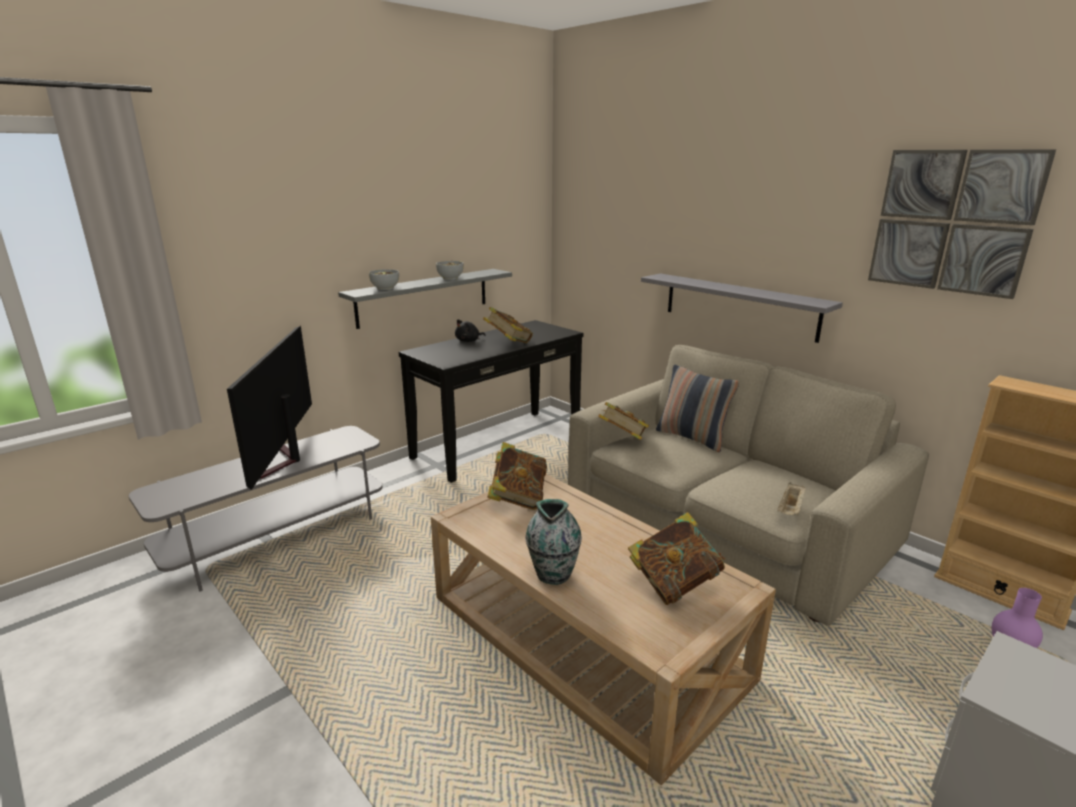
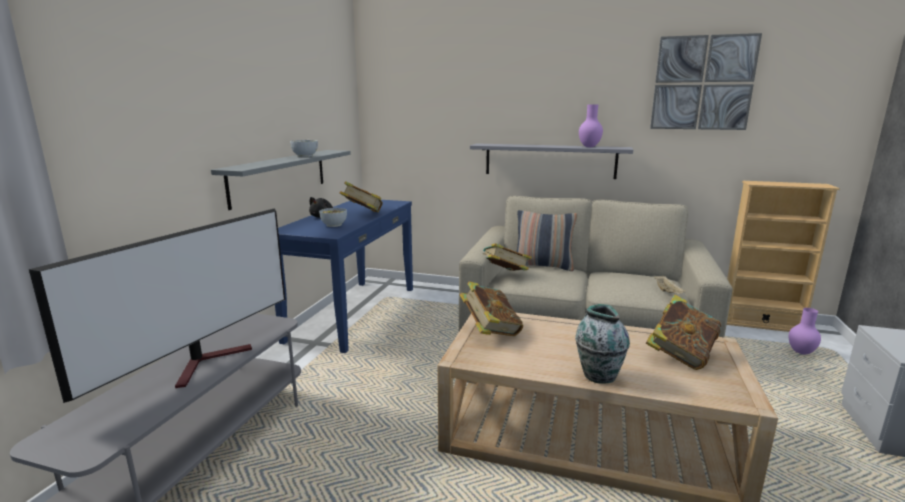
camera: 30 degrees left, 5 degrees down
(284, 462) = (208, 361): television -> television turned 120 degrees counterclockwise
(385, 288) = (258, 164): bowl -> bowl (334, 225)
(497, 443) = (353, 313): black console table -> blue console table
(779, 296) = (589, 147): none -> purple vase

